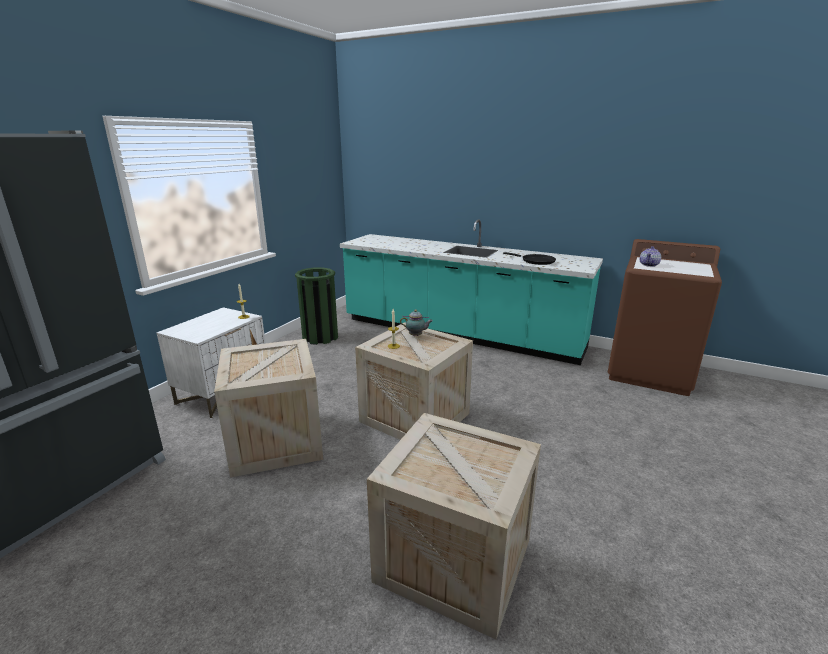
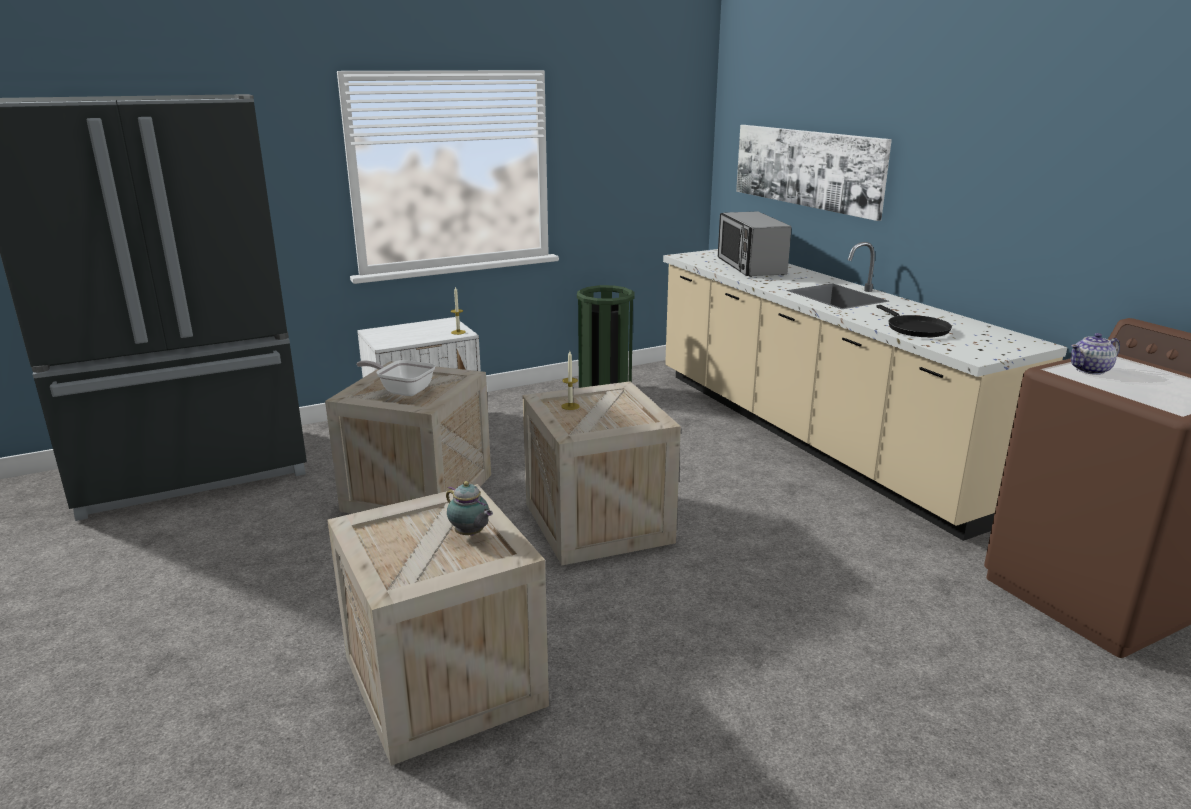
camera: 35 degrees right, 0 degrees up
(265, 366) = (403, 390): none -> frying pan
(400, 243) = (750, 266): none -> microwave
(416, 335) = (617, 401): teapot -> teapot (470, 534)
(421, 181) = (807, 168): none -> picture
(459, 334) = (810, 437): turquoise counter -> beige counter

